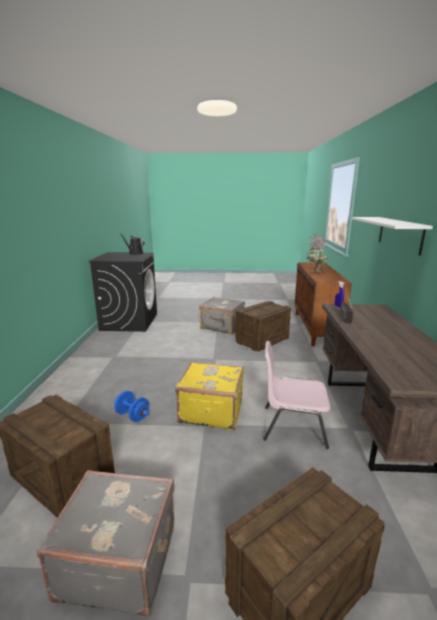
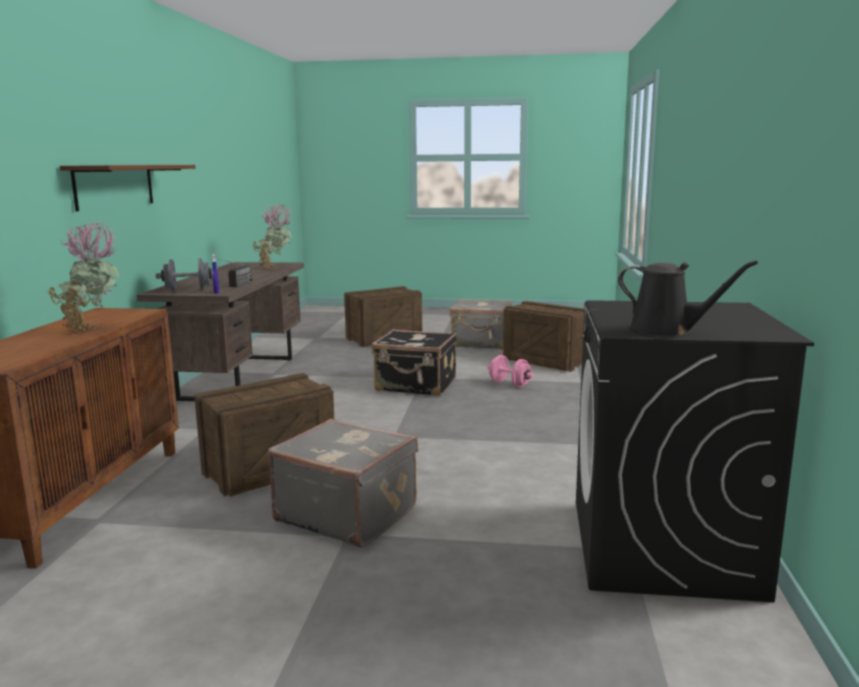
camera: 175 degrees left, 5 degrees down
(132, 416) = (509, 384): blue dumbbell -> pink dumbbell
(211, 410) = (416, 386): yellow suitcase -> black suitcase
(292, 425) = (331, 376): pink chair -> none
(365, 310) = (188, 290): none -> grey dumbbell
(385, 360) = (275, 268): none -> potted plant
(399, 234) = (114, 186): white shelf -> brown shelf

